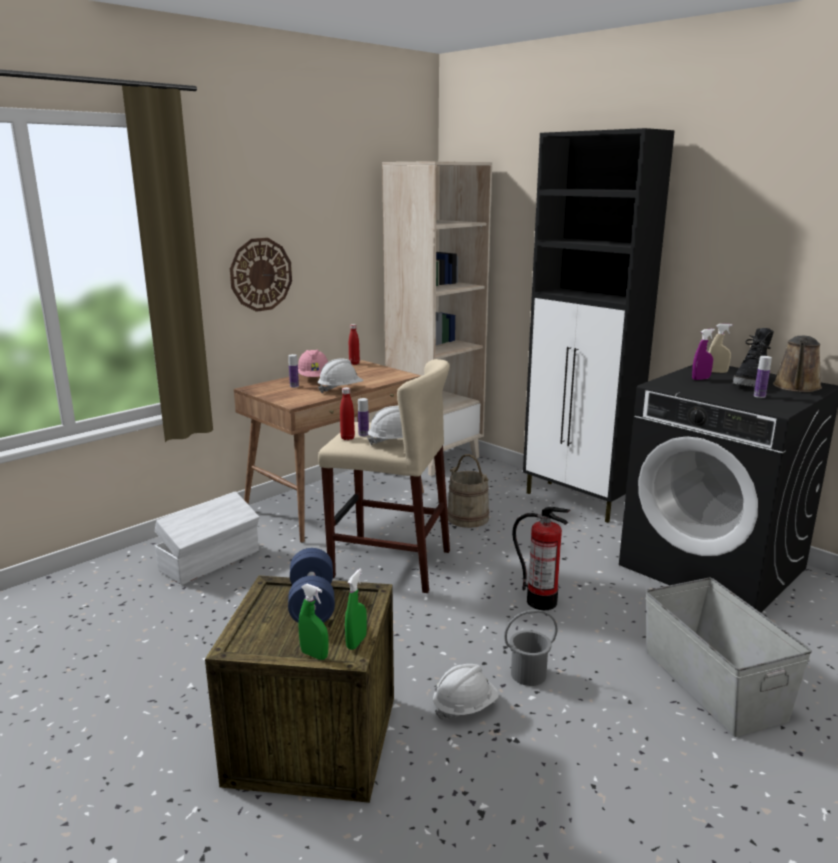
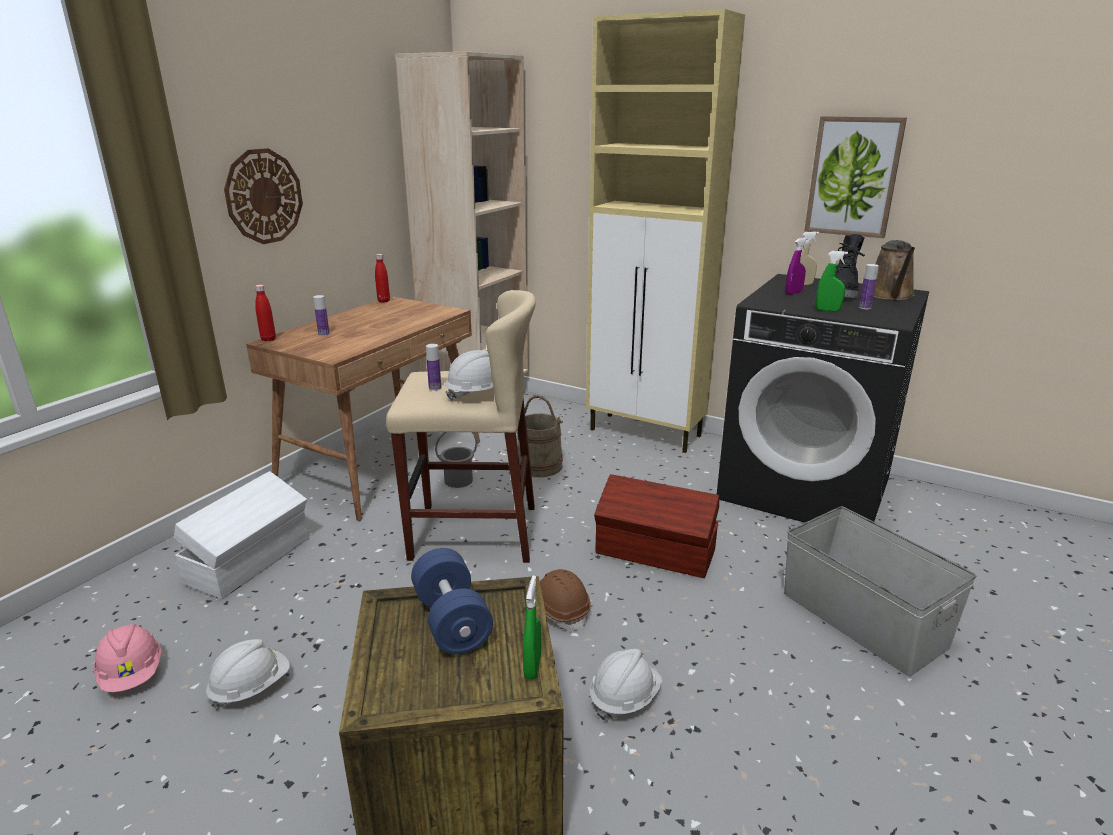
camera: 15 degrees left, 5 degrees up
(314, 379) = (344, 323): pink hard hat -> pink hard hat (132, 674)
(314, 655) = (487, 696): green spray bottle -> green spray bottle (827, 310)
(340, 390) = (384, 334): white hard hat -> white hard hat (251, 687)
(347, 438) = (417, 394): red bottle -> red bottle (268, 339)
(438, 633) = (560, 611): none -> brown hard hat
(528, 674) = (676, 643): grey bucket -> grey bucket (458, 480)
(541, 601) = (655, 553): fire extinguisher -> brown storage box
(578, 502) = (646, 433): black cabinet -> beige cabinet
(771, 275) = (853, 177): none -> picture

